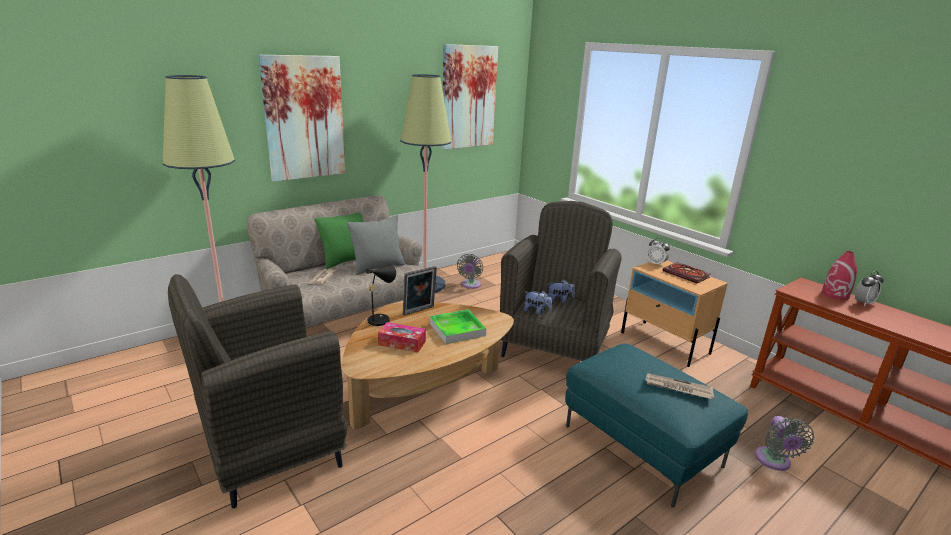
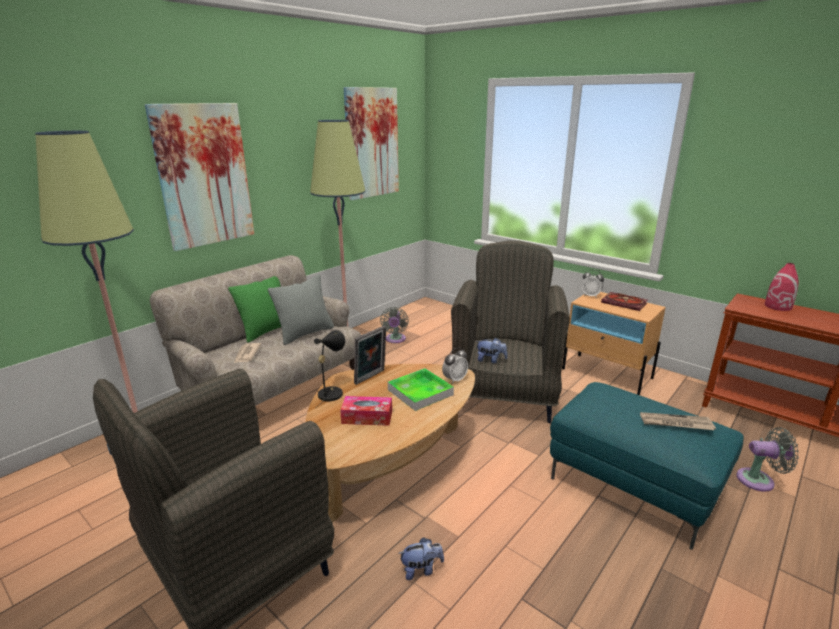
camera: 10 degrees left, 0 degrees up
(559, 300) = (508, 345): plush toy -> plush toy (421, 569)
(774, 461) = (759, 480): grey fan -> grey fan turned 75 degrees counterclockwise
(863, 303) = (806, 311): alarm clock -> alarm clock (454, 380)

